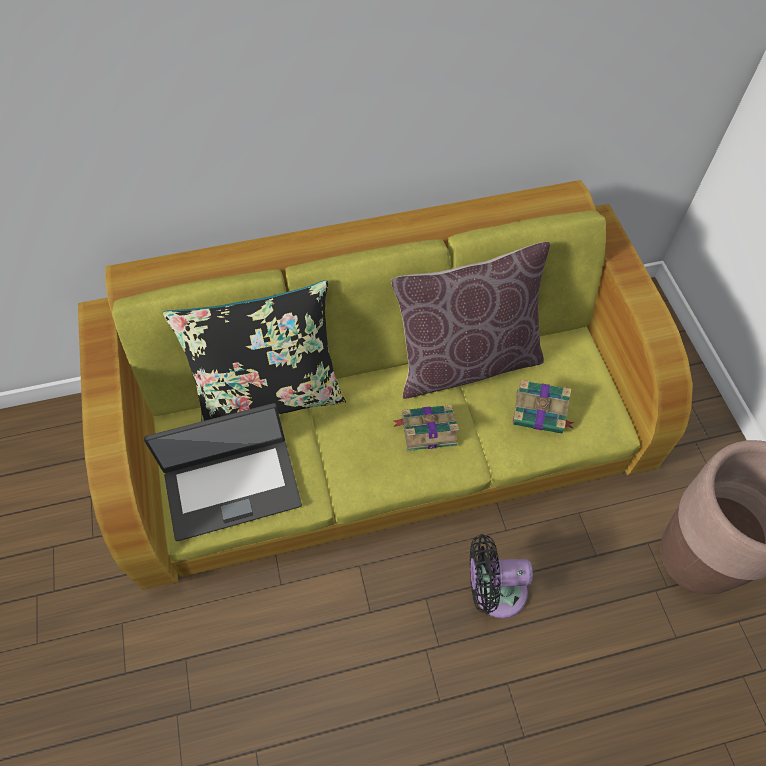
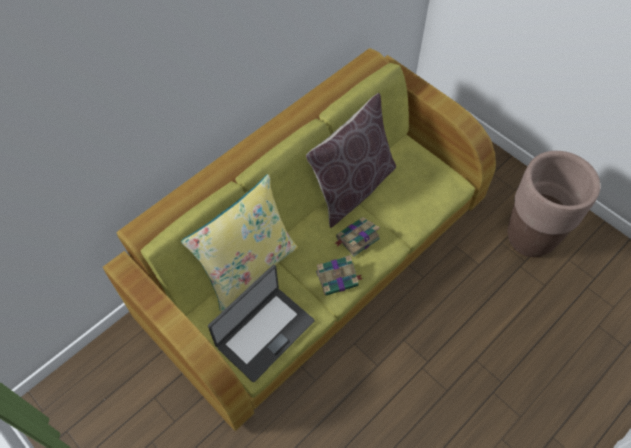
camera: 30 degrees left, 0 degrees up
(270, 396) = (248, 267): black pillow -> yellow pillow
(493, 591) = (438, 315): black fan -> none
(540, 412) = (412, 196): book -> book (338, 278)

